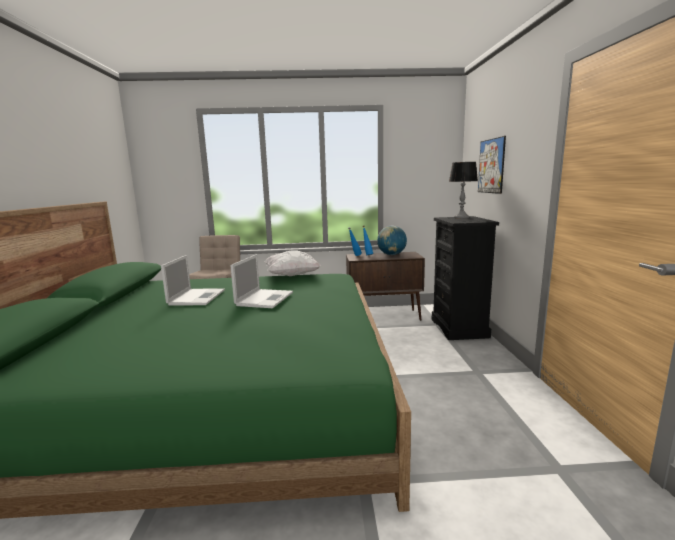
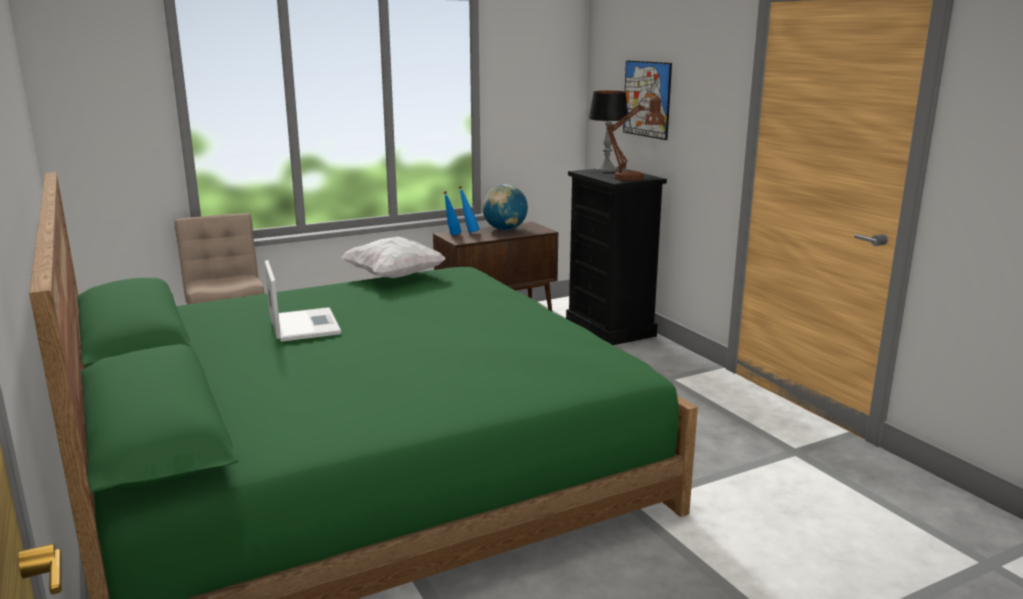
camera: 25 degrees left, 5 degrees up
(265, 298) = (415, 315): laptop -> none
(474, 221) = (635, 178): none -> brown table lamp

